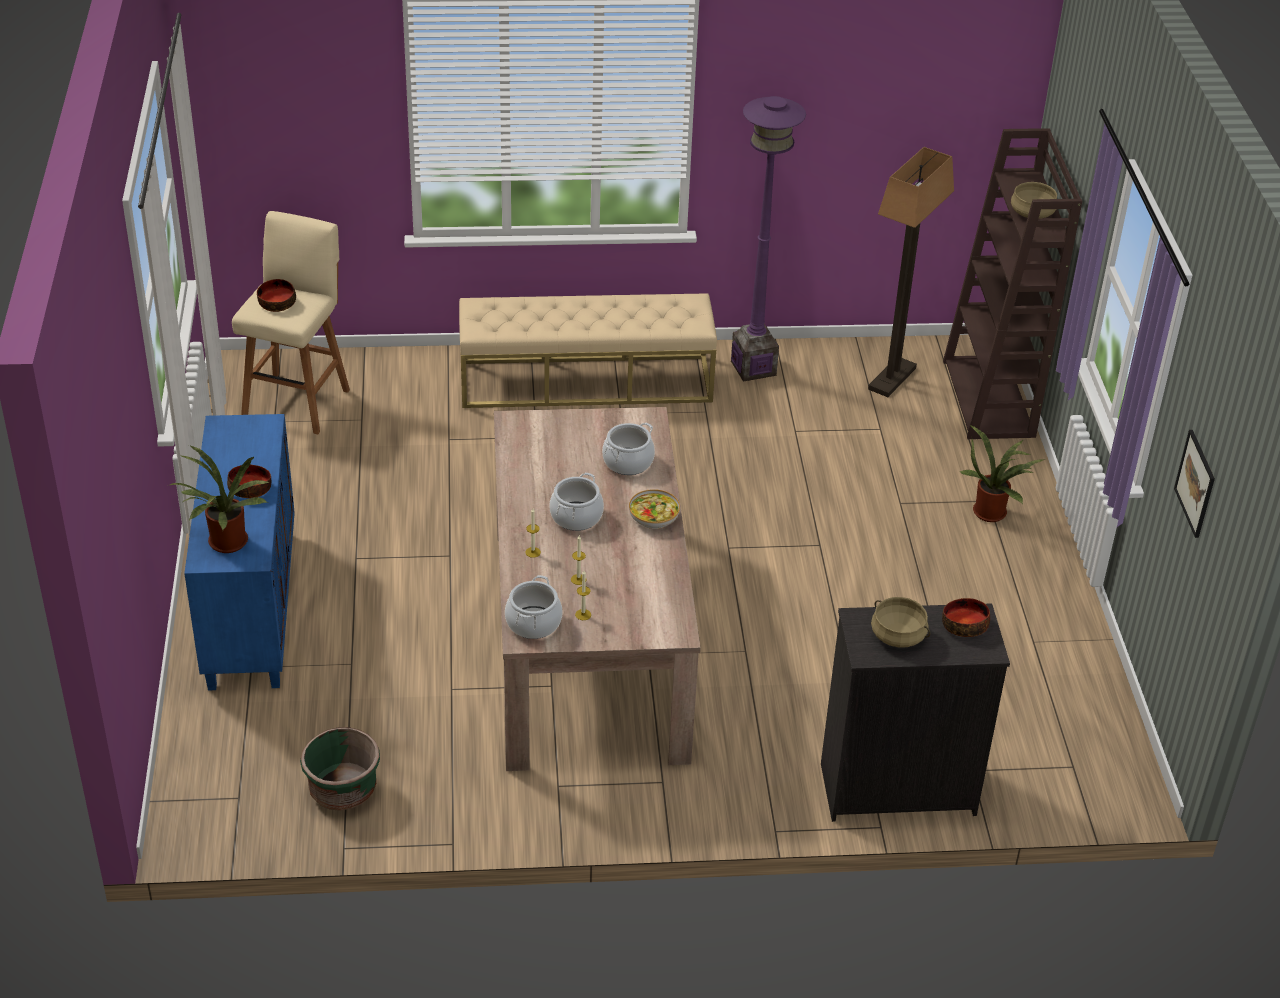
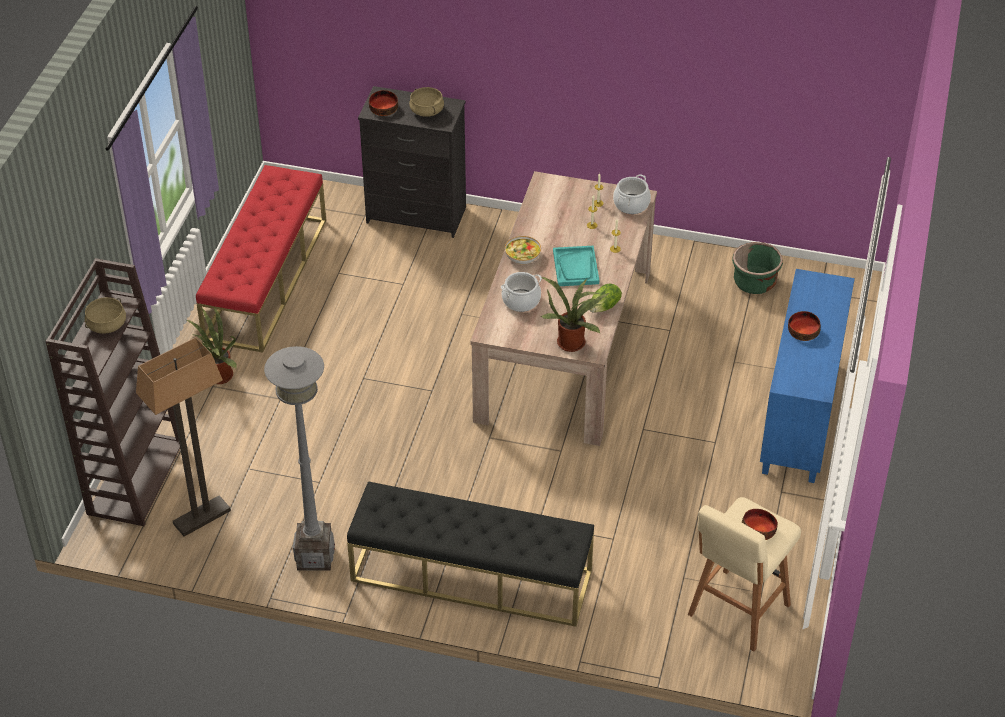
camera: 160 degrees left, 5 degrees up
(226, 545) = (824, 292): potted plant -> potted plant (573, 341)
(518, 475) = (605, 307): none -> lettuce
(576, 516) = (576, 267): cooking pot -> turquoise tray
(586, 381) = (471, 576): beige bench -> black bench
(753, 368) = (315, 557): purple floor lamp -> grey floor lamp
(1033, 643) = (266, 279): none -> red bench
(1195, 483) = (214, 74): picture -> none

